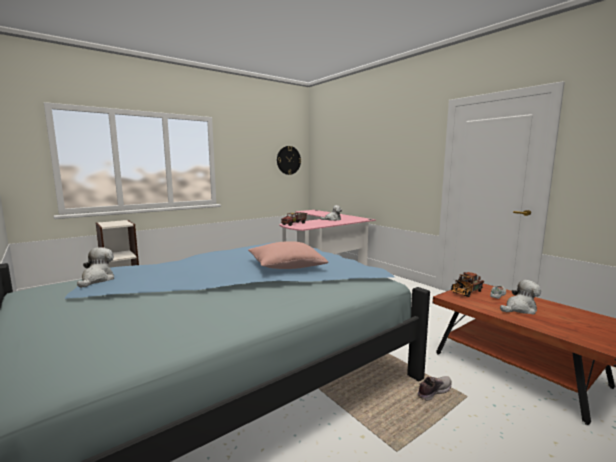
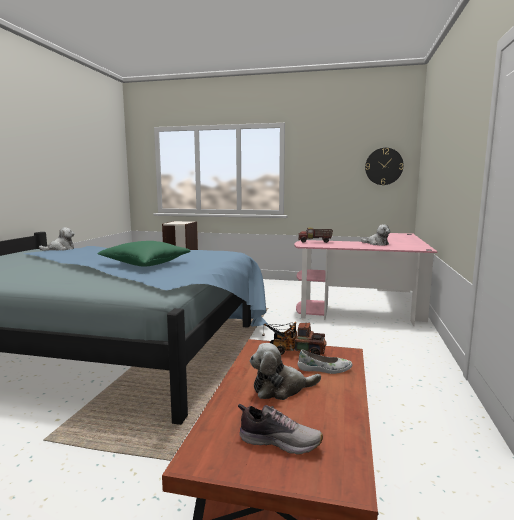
camera: 50 degrees right, 0 degrees up
(285, 266) = (145, 264): pink pillow -> green pillow
(433, 391) = (160, 437): shoe -> shoe (279, 441)
(520, 309) = (281, 388): plush toy -> plush toy turned 135 degrees clockwise

